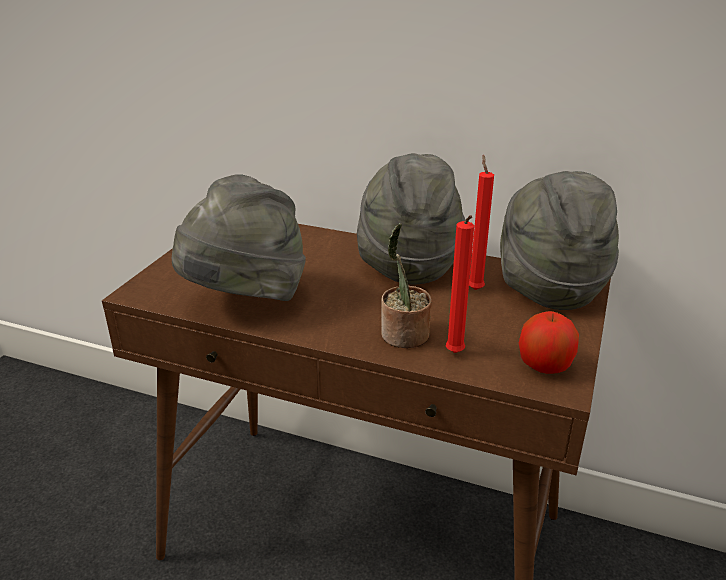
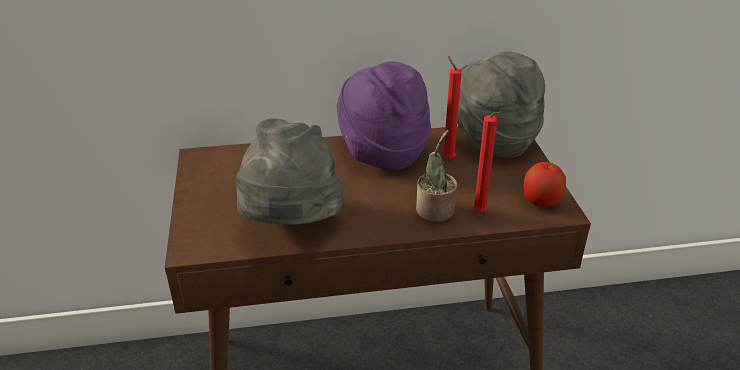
camera: 30 degrees left, 5 degrees up
(408, 263) = (382, 152): grey hat -> purple hat

